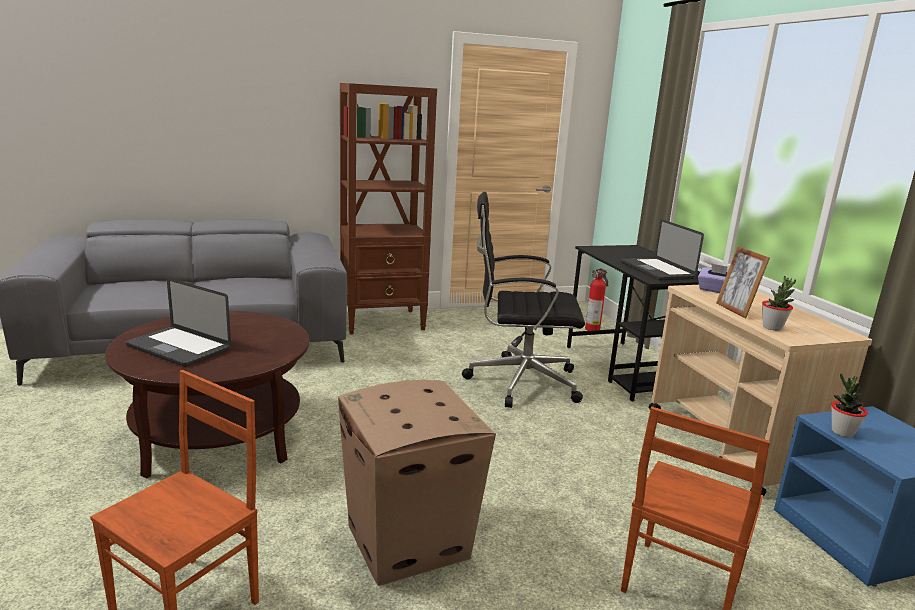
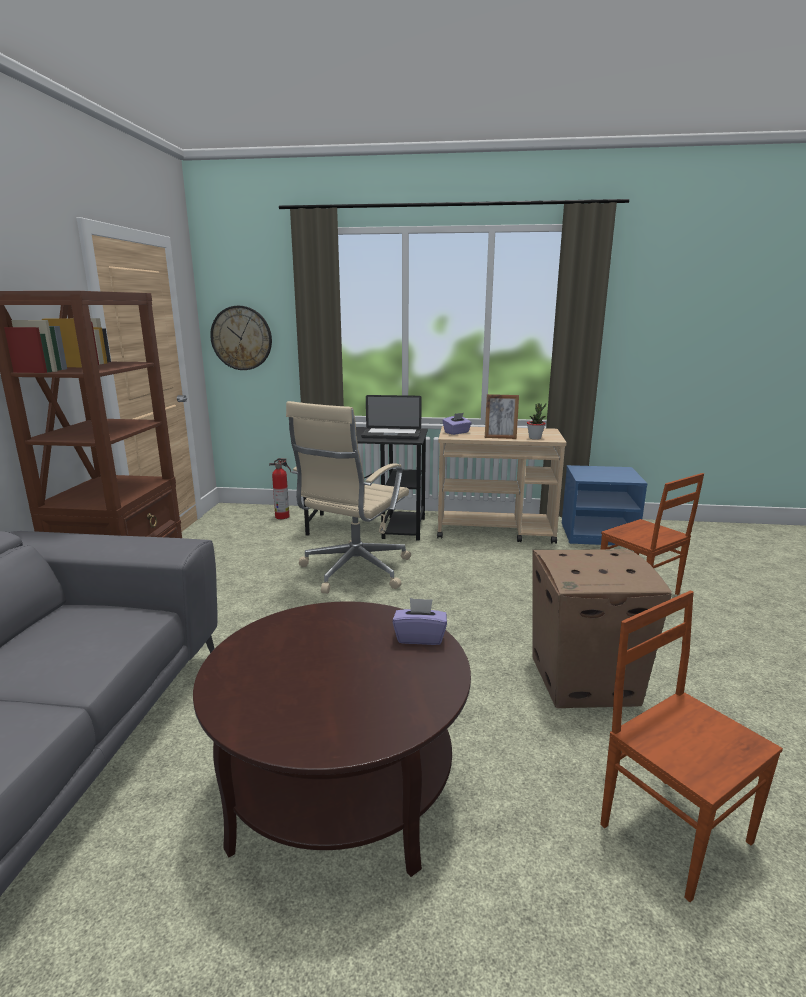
camera: 65 degrees left, 0 degrees up
(178, 348) = (343, 694): laptop -> none
(258, 360) = (420, 637): none -> purple tissue box
(519, 382) = (353, 571): black office chair -> beige office chair
(626, 142) = (241, 338): none -> wall clock
(842, 432) = (598, 478): potted plant -> none

